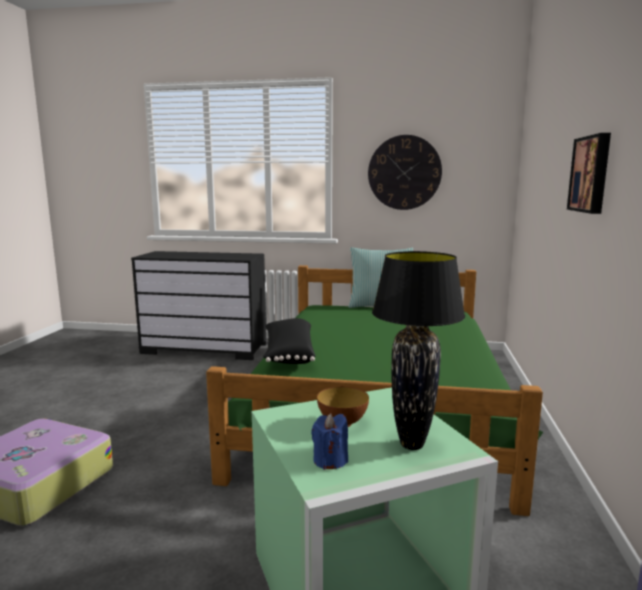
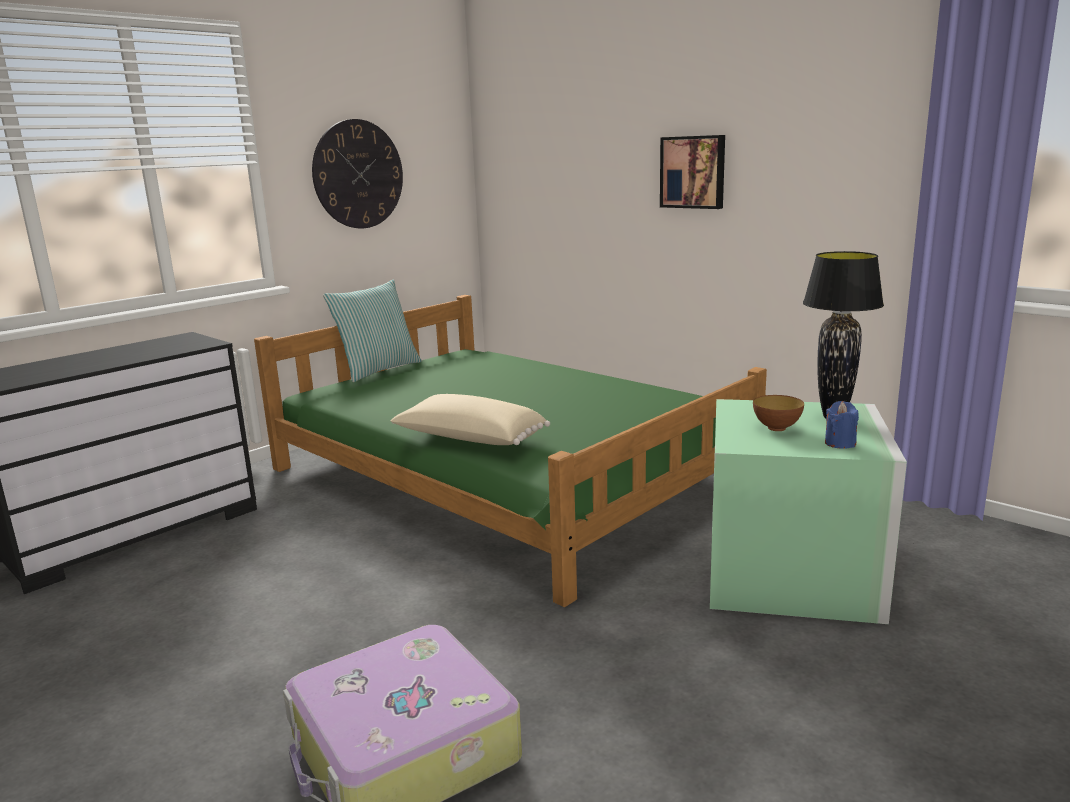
camera: 55 degrees left, 5 degrees up
(288, 354) = (469, 440): black pillow -> beige pillow

